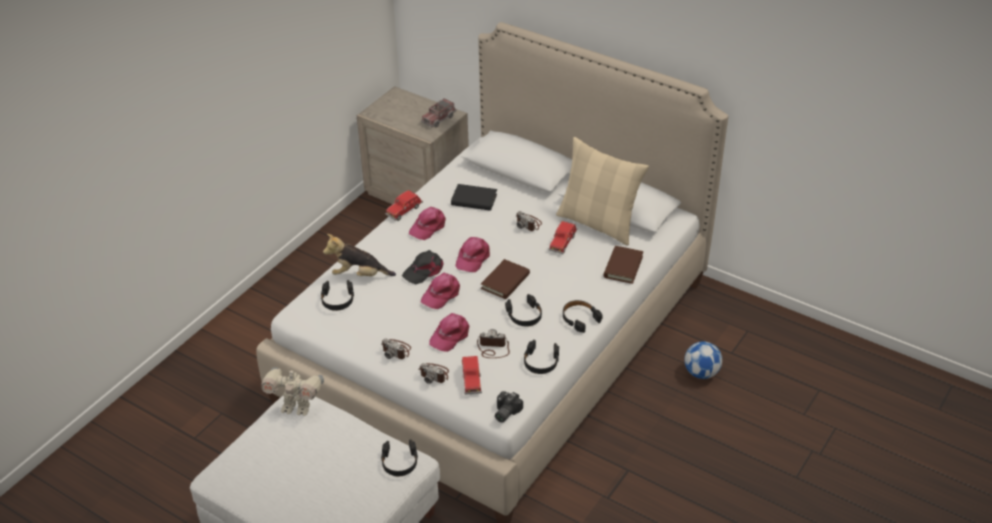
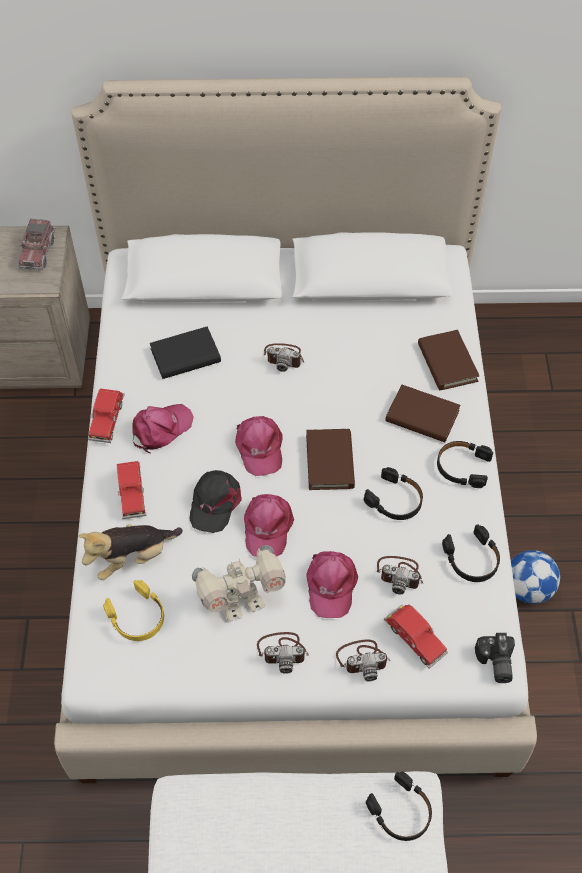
camera: 35 degrees left, 15 degrees up
(296, 407) = (195, 814): toy robot -> toy robot (241, 602)
(337, 300) = (137, 617): black headphones -> yellow headphones
(428, 227) = (161, 429): pink cap -> pink cap turned 135 degrees counterclockwise
(493, 349) = (400, 574): camera -> camera turned 135 degrees counterclockwise
(563, 242) = (348, 364): red toy car -> red toy car (132, 493)
(580, 285) = (422, 416): none -> brown book
(598, 223) = (366, 314): beige pillow -> none
(701, 373) = (544, 434): football -> football (528, 588)

